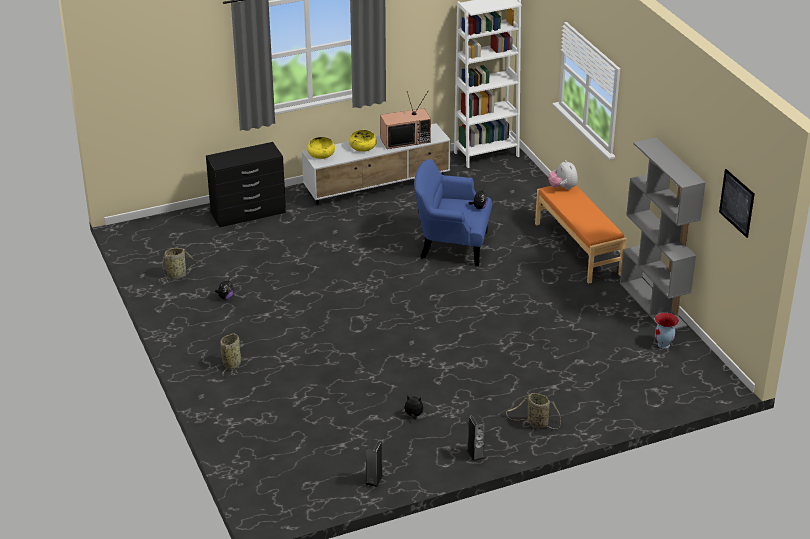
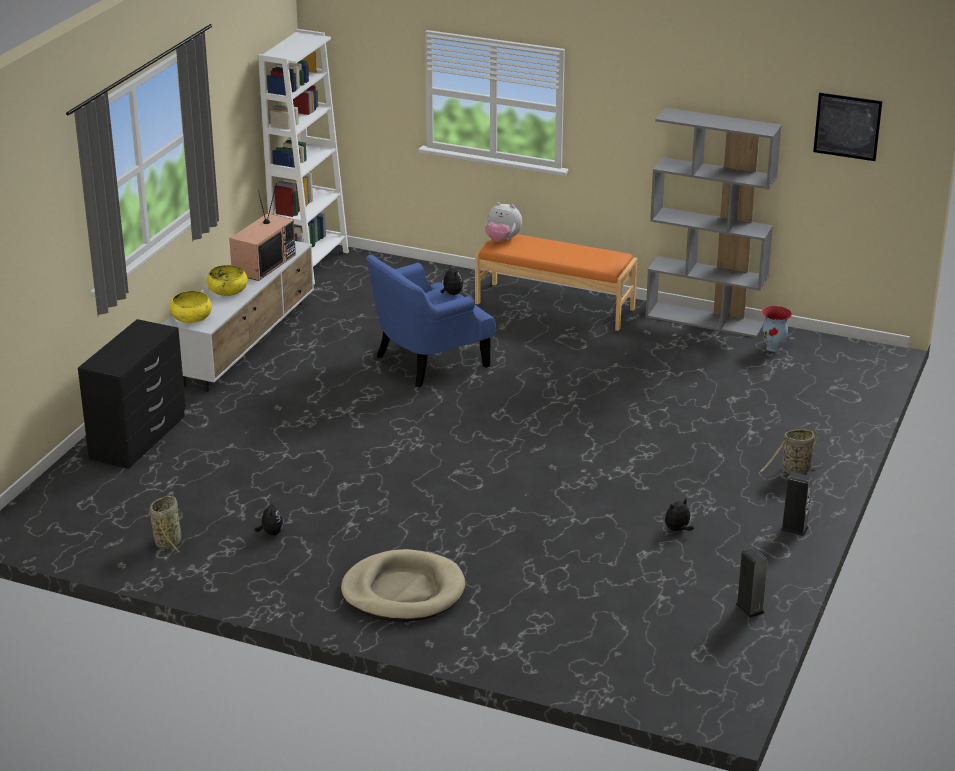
camera: 45 degrees left, 5 degrees down
(232, 363) = (403, 591): basket -> beige dog bed

